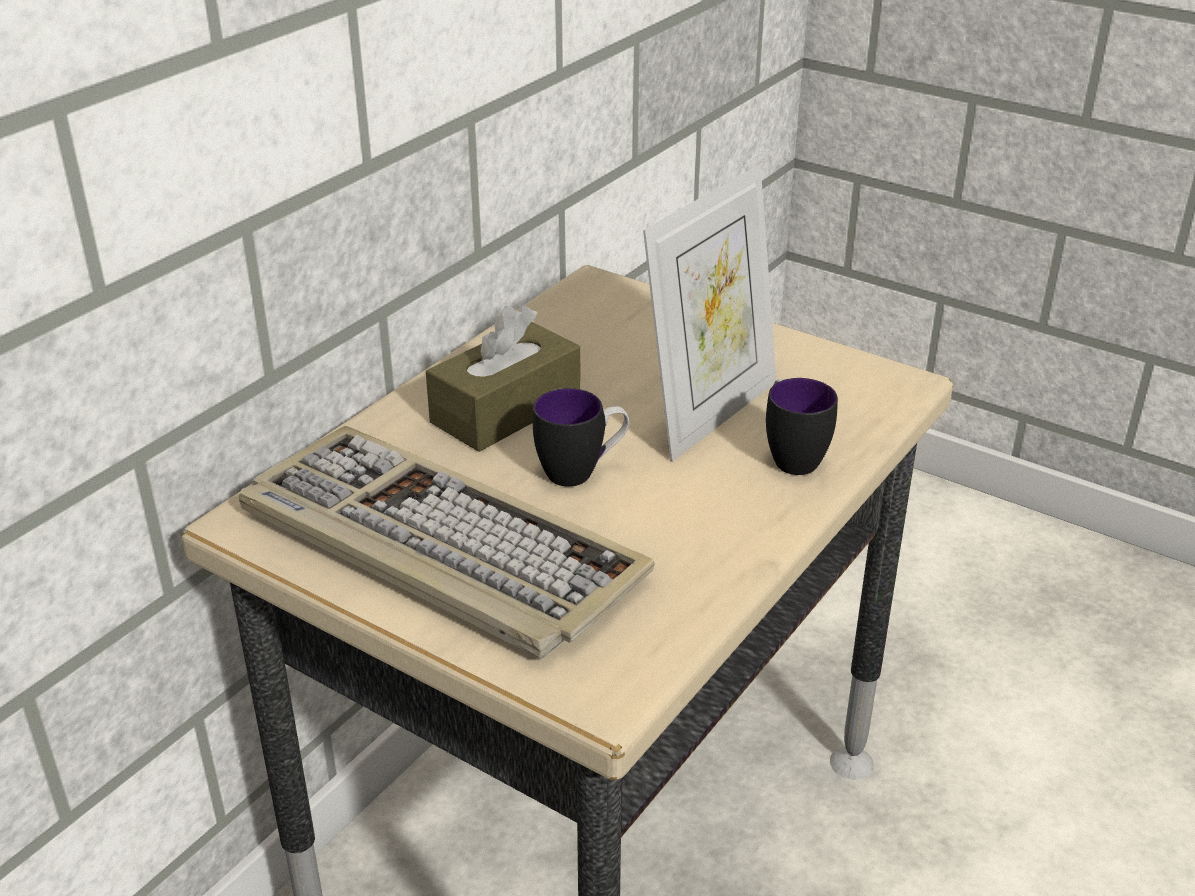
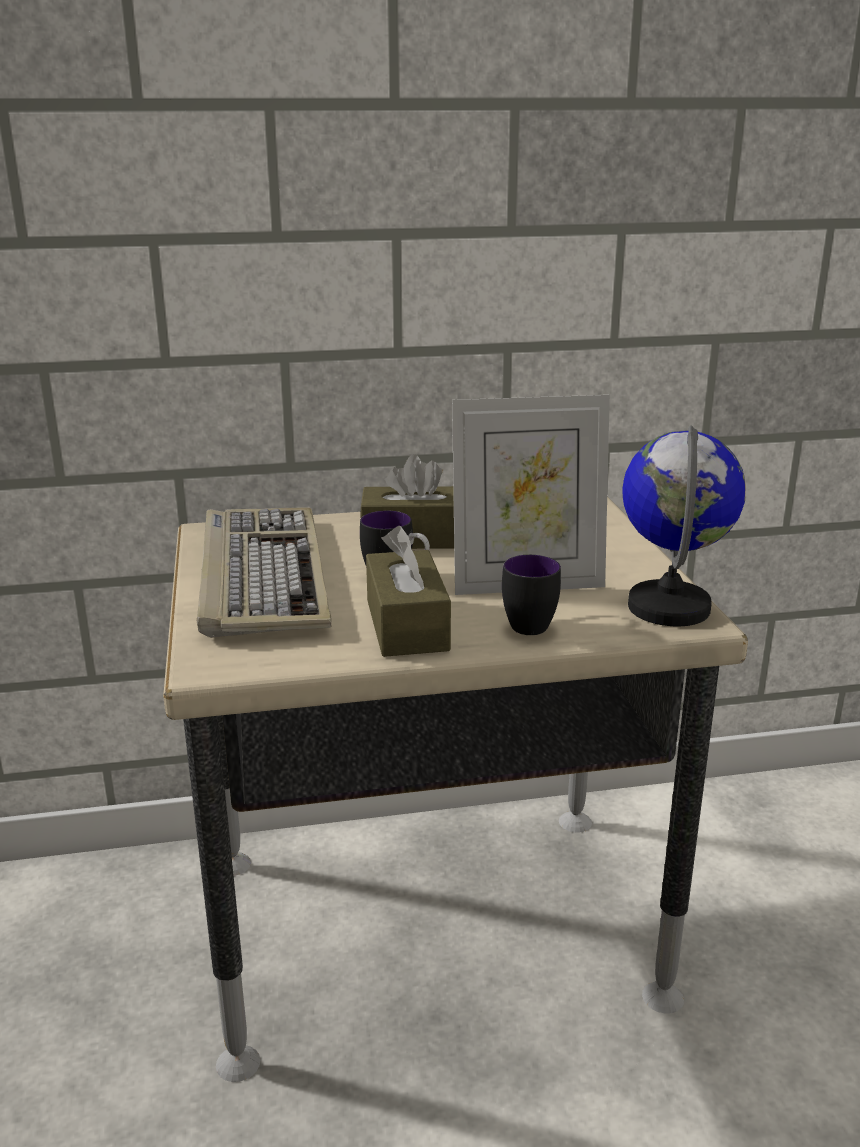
camera: 45 degrees right, 10 degrees down
(694, 523) = (407, 625): none -> brown tissue box
(859, 378) = (669, 607): none -> globe

